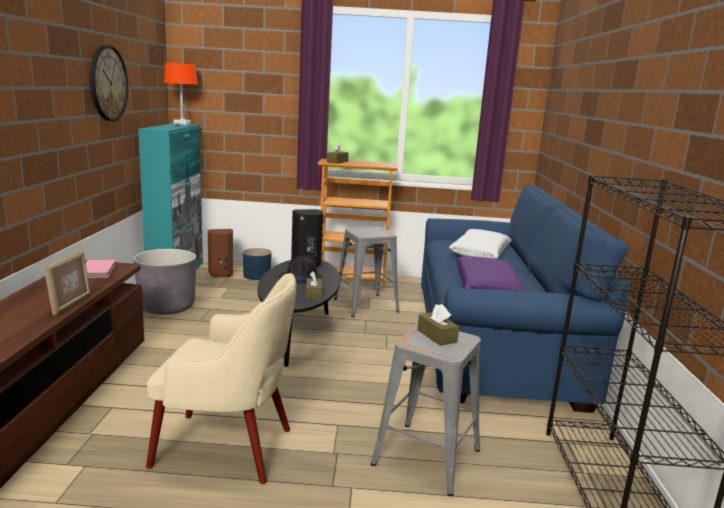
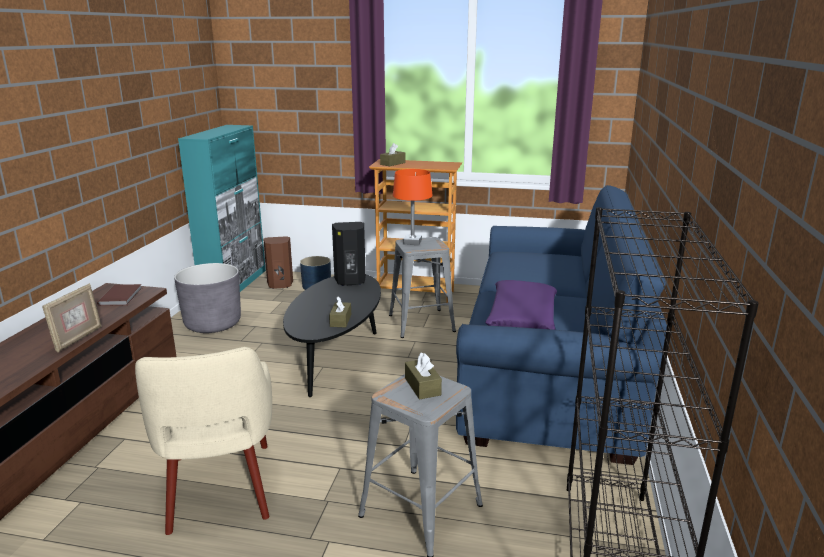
camera: 10 degrees right, 5 degrees up
(98, 270) = (122, 296): pink book -> brown book
(108, 83) = (137, 96): wall clock -> none
(182, 124) = (233, 126): orange table lamp -> orange table lamp (412, 242)
(227, 448) = (219, 489): beige armchair -> beige armchair turned 60 degrees clockwise
(301, 278) = (336, 299): black hat -> none
(479, 253) = (539, 270): white pillow -> none

